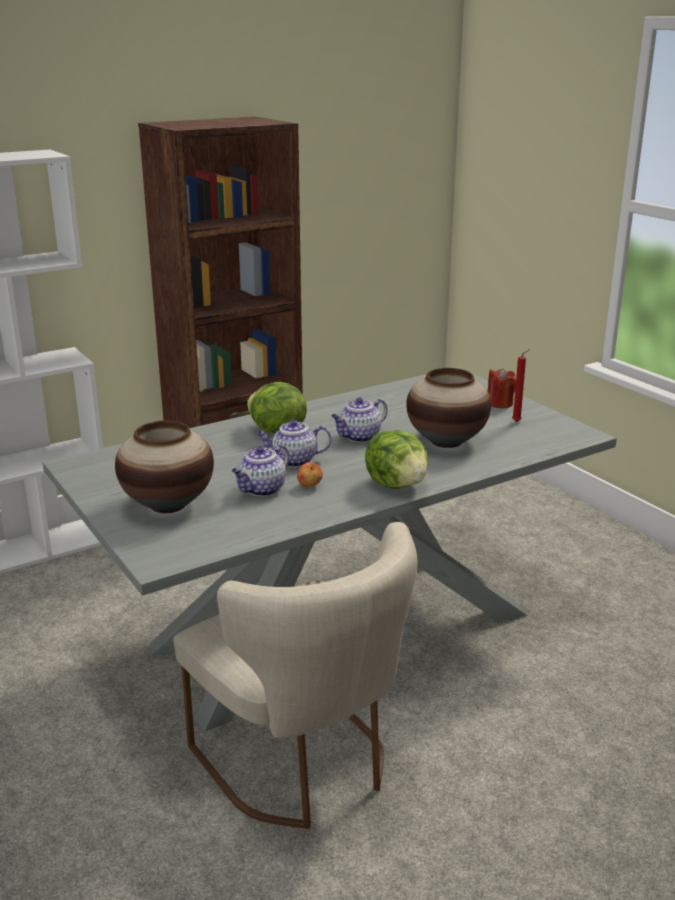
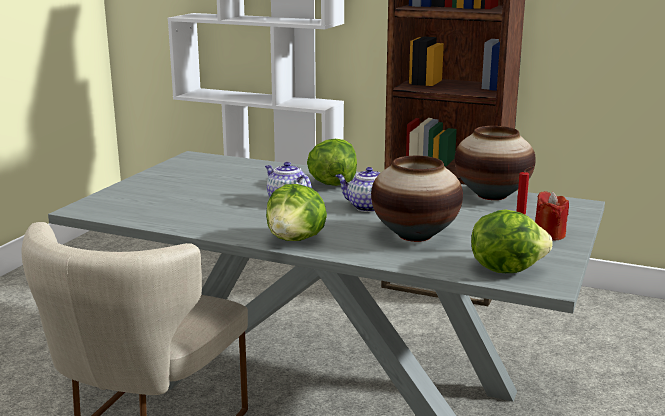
camera: 55 degrees right, 5 degrees down
(167, 505) = (164, 190): vase -> vase (491, 195)
(261, 490) = (223, 205): teapot -> none
(309, 486) = (250, 215): apple -> none
(544, 436) = (506, 268): none -> lettuce

